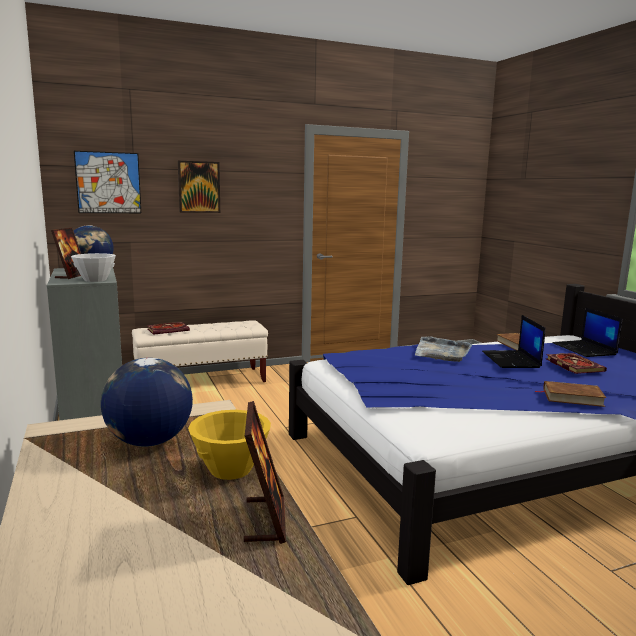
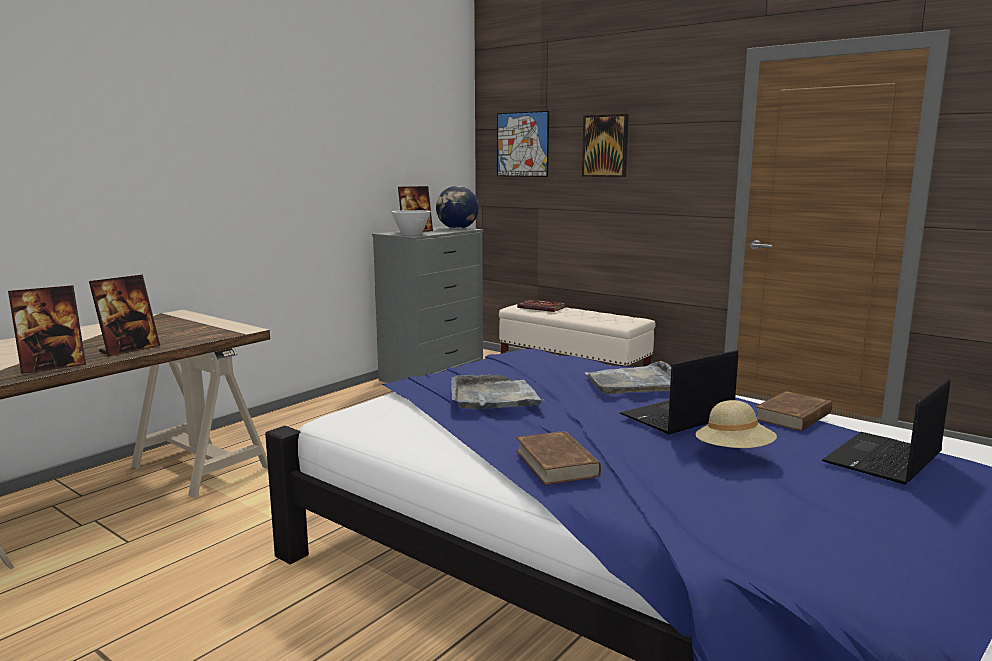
camera: 60 degrees right, 0 degrees up
(149, 441) = (168, 330): globe -> none
(230, 469) = (129, 350): yellow bowl -> picture frame
(442, 384) = (493, 396): none -> grey tray
(572, 365) = (734, 453): book -> beige hat

